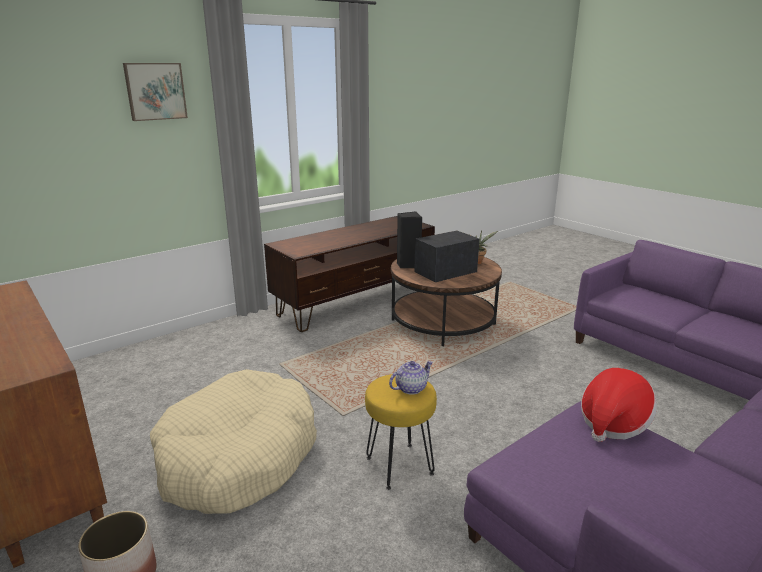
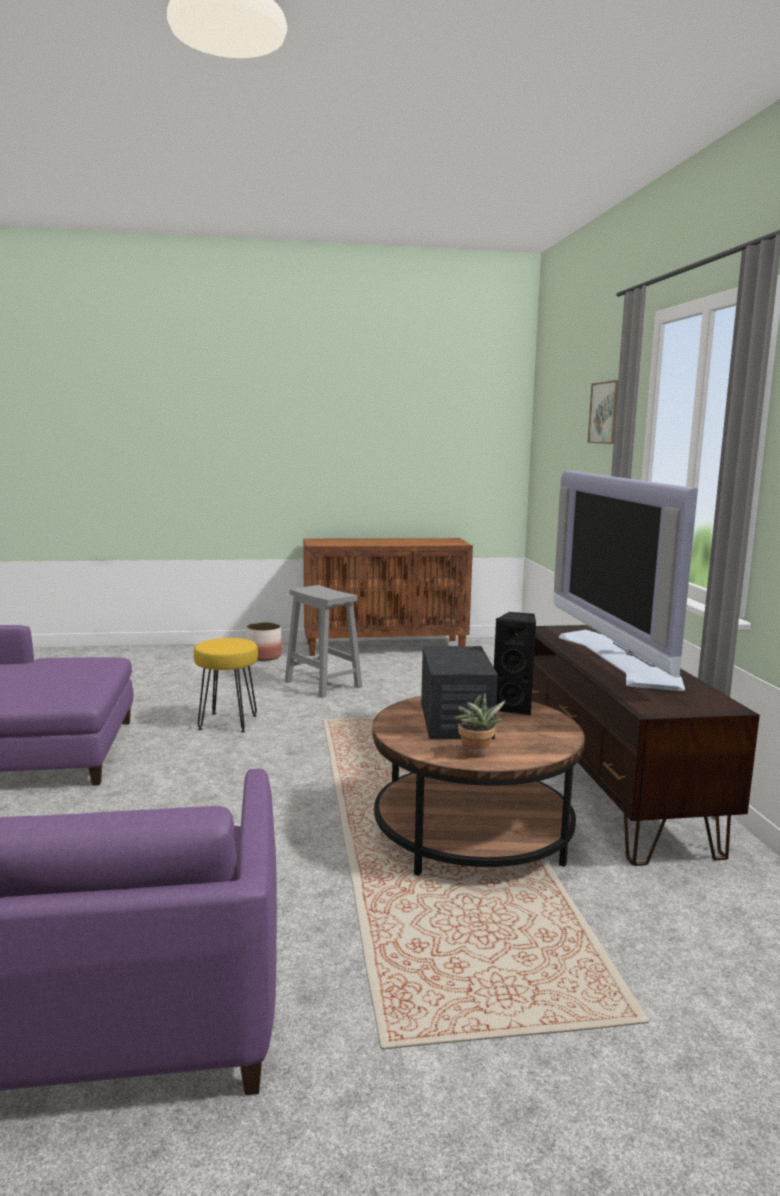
camera: 120 degrees right, 10 degrees down
(238, 457) = (324, 684): beige dog bed -> grey stool
(347, 234) = (619, 658): none -> television
(411, 388) = (220, 646): teapot -> none
(613, 422) = (52, 694): hat -> none

